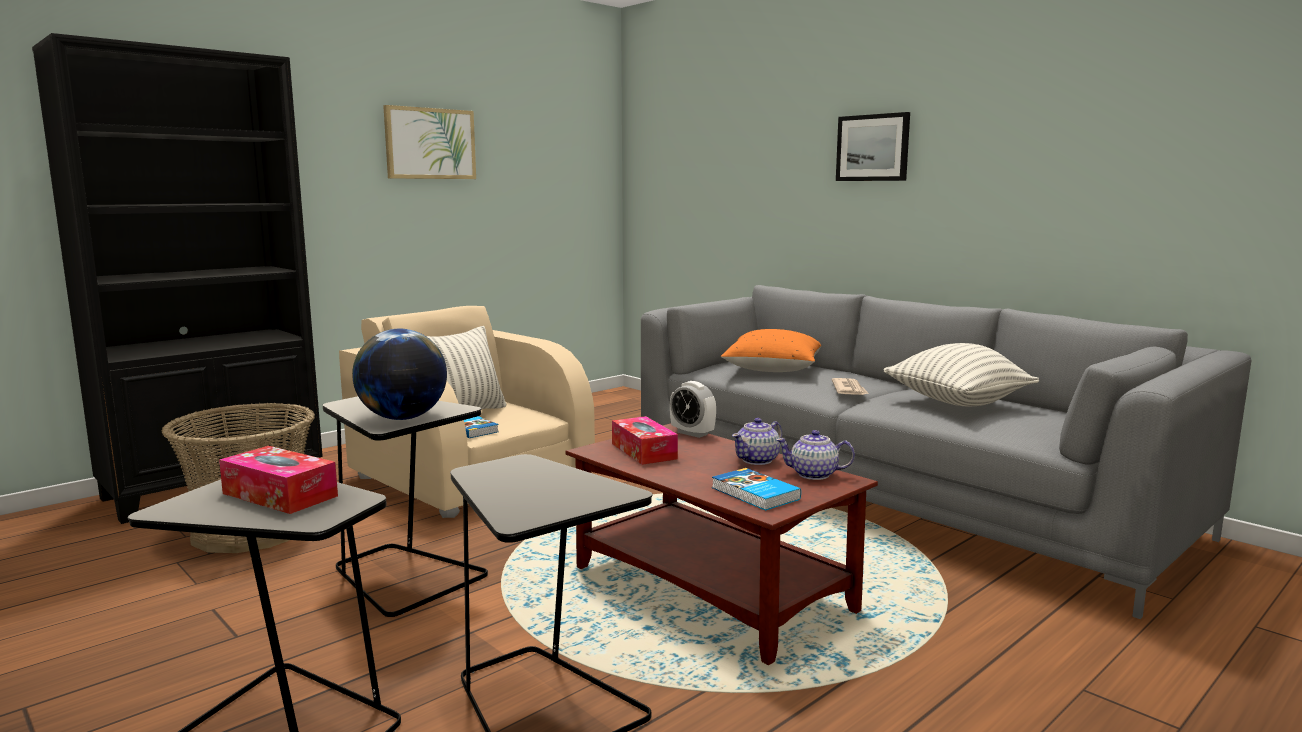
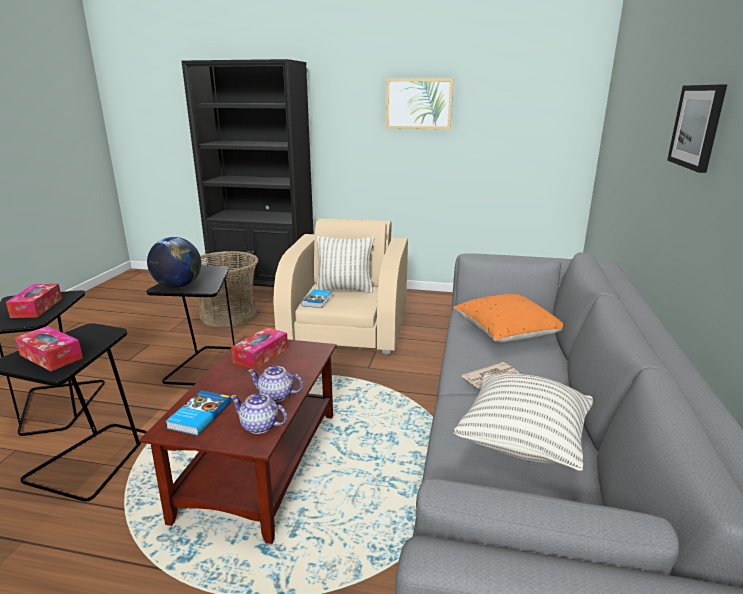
camera: 55 degrees right, 10 degrees up
(553, 494) = (51, 356): none -> tissue box
(692, 433) = (317, 357): alarm clock -> none
(814, 474) = (260, 426): teapot -> teapot turned 45 degrees counterclockwise

